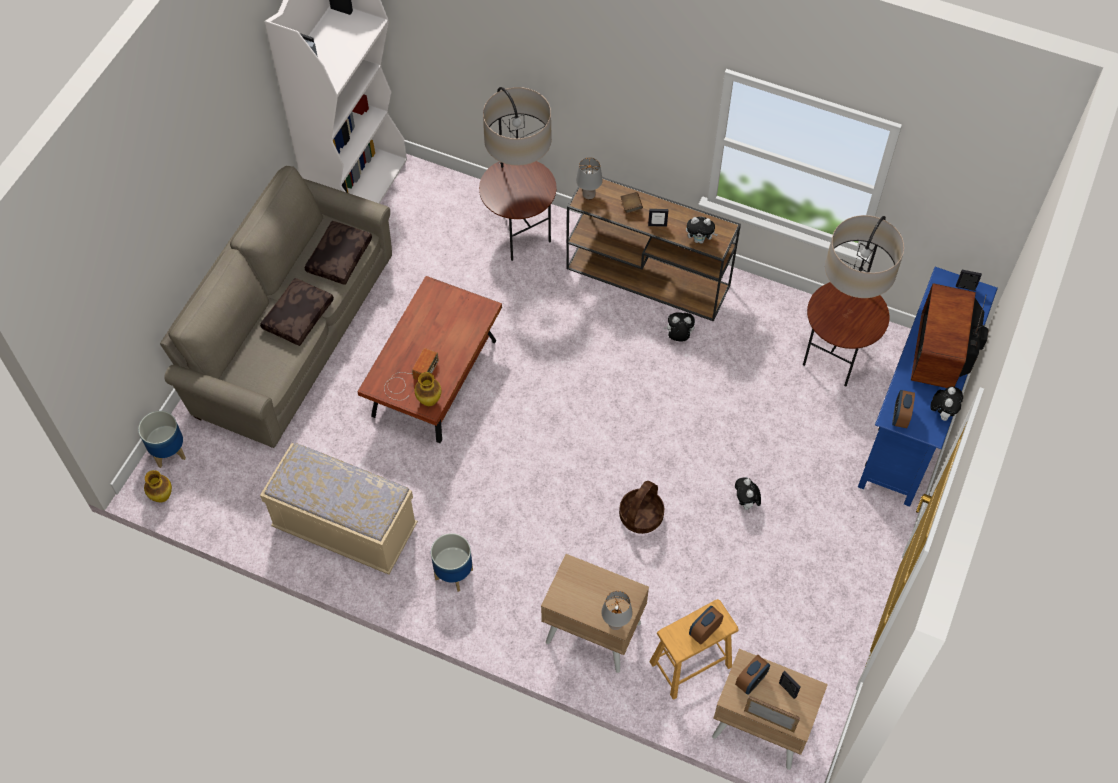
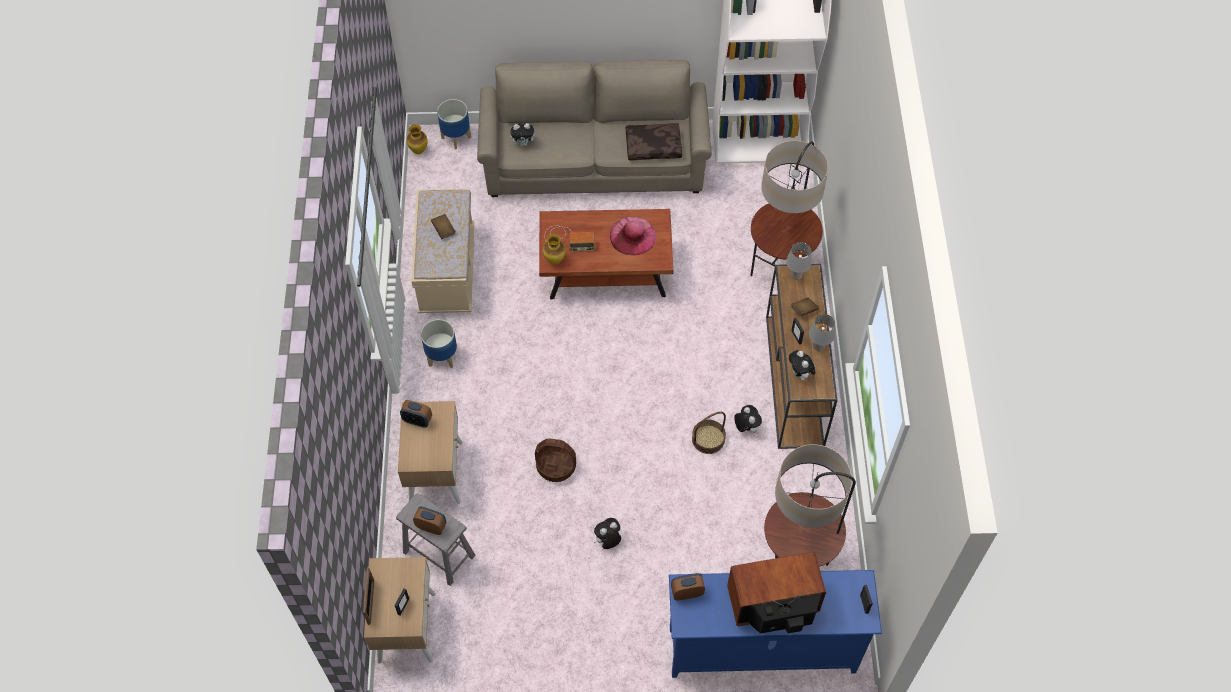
camera: 65 degrees right, 0 degrees up
(298, 315) = (585, 145): brown pillow -> none
(335, 486) = (444, 230): none -> brown book
(440, 320) = (632, 236): none -> pink hat
(615, 623) = (409, 459): grey table lamp -> grey table lamp (818, 346)
(676, 373) = (708, 439): none -> basket
(690, 664) = (439, 554): brown stool -> grey stool
(751, 681) = (400, 576): alarm clock -> alarm clock (417, 420)
(942, 412) = (710, 626): plush toy -> plush toy (524, 143)

